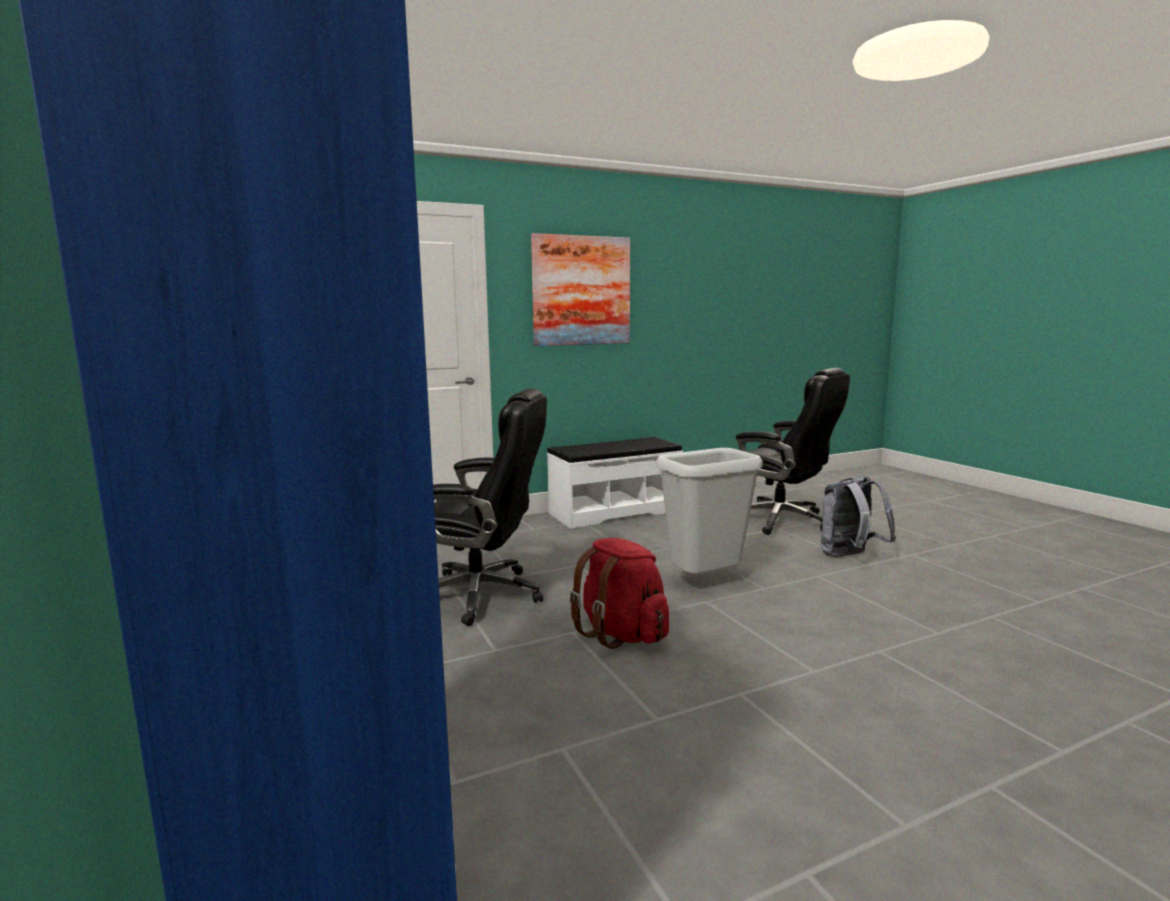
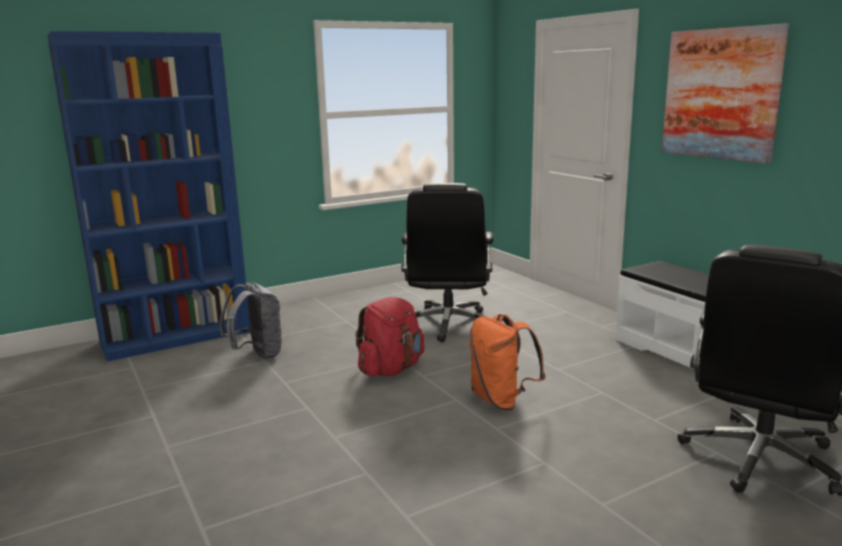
camera: 85 degrees right, 5 degrees up
(705, 582) = (502, 400): grey trash can -> orange backpack
(850, 556) = (630, 496): grey backpack -> grey backpack (257, 355)

